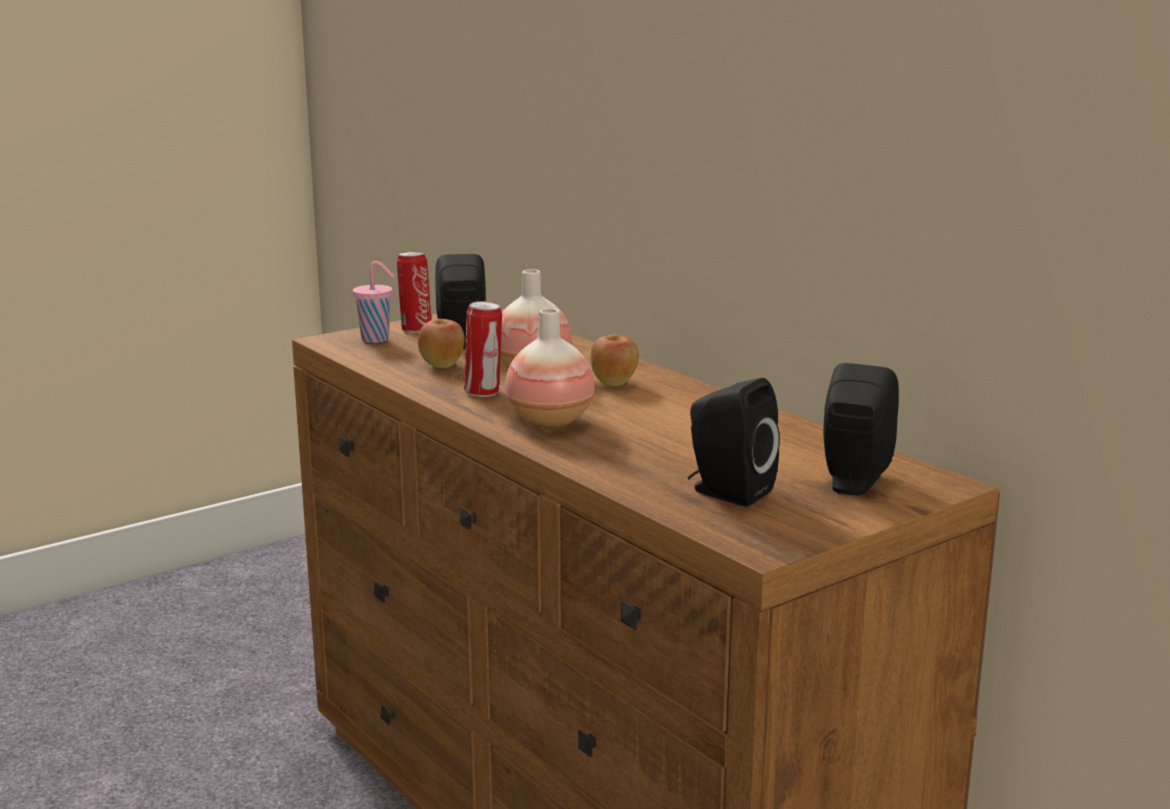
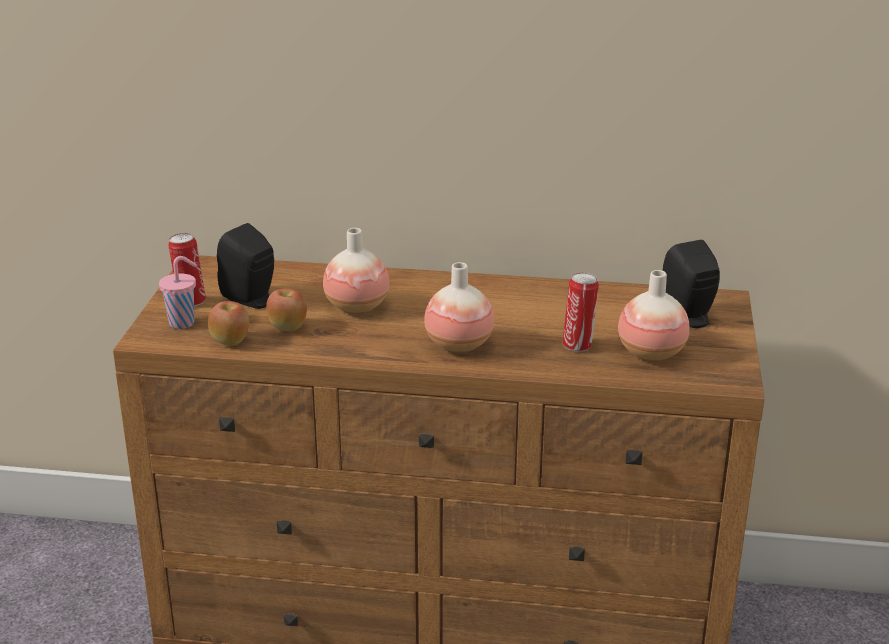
camera: 45 degrees left, 10 degrees up
(483, 392) = (368, 340): can -> can (578, 345)
(614, 383) = (428, 296): apple -> apple (231, 341)
(726, 492) = (651, 353): black speaker -> vase

